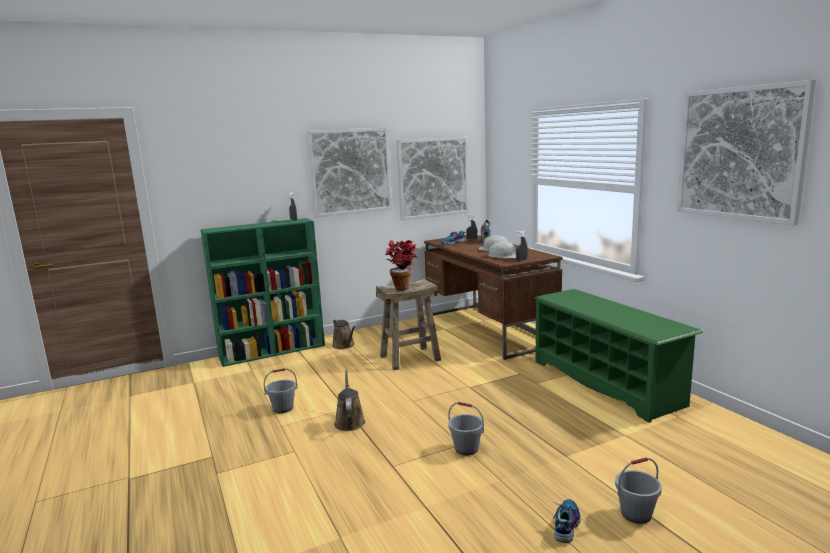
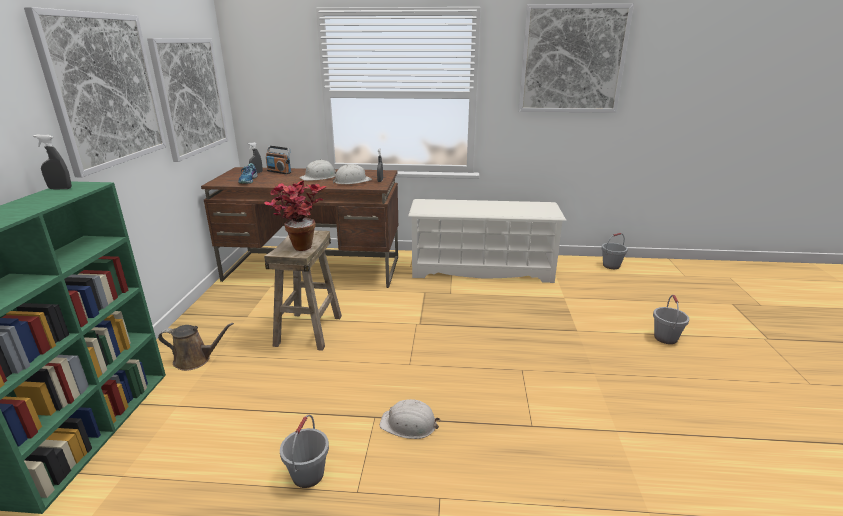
camera: 60 degrees left, 10 degrees up
(349, 421) = (409, 424): brown watering can -> white hard hat
(466, 449) = (532, 370): grey bucket -> grey bucket (611, 265)
(565, 525) = (669, 370): shoe -> none
(606, 382) = (482, 270): green shoe rack -> white shoe rack

